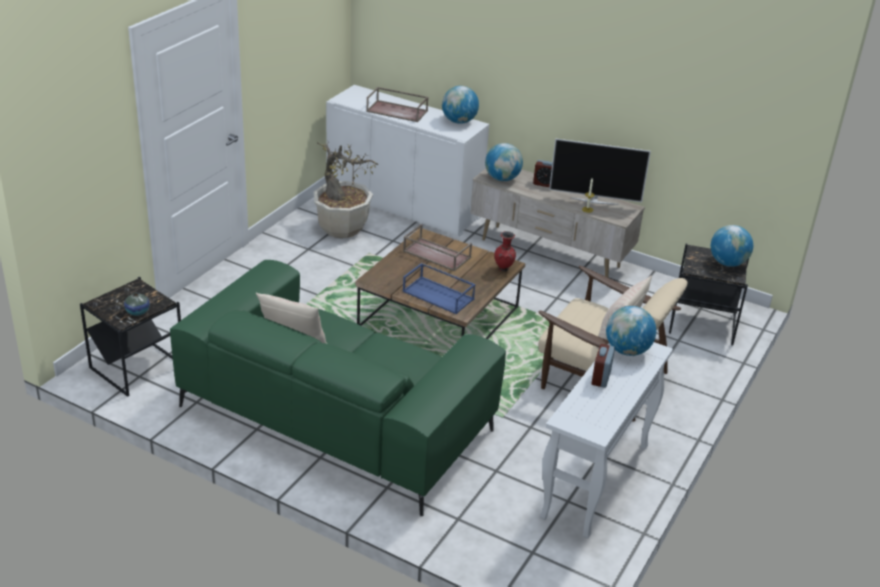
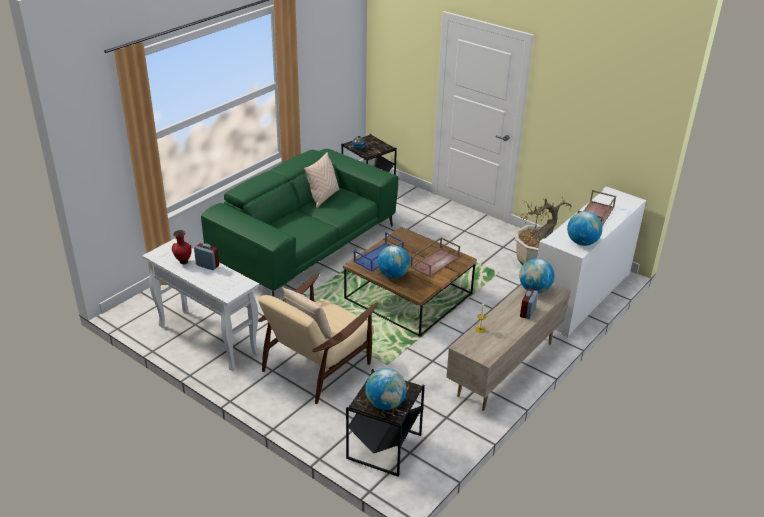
camera: 100 degrees right, 0 degrees up
(504, 269) = (411, 290): red vase -> red vase (183, 262)
(594, 201) = (497, 337): television -> none
(627, 350) = (232, 282): globe -> globe (393, 275)

